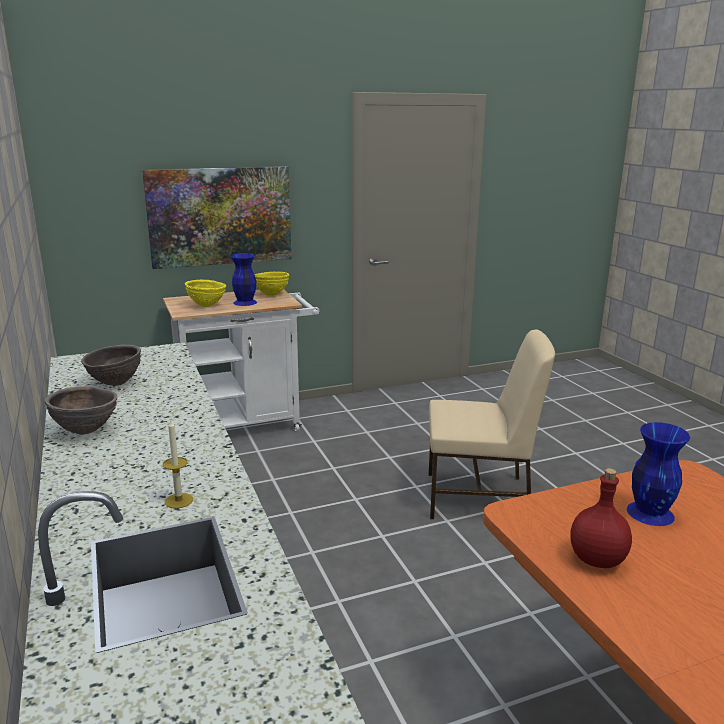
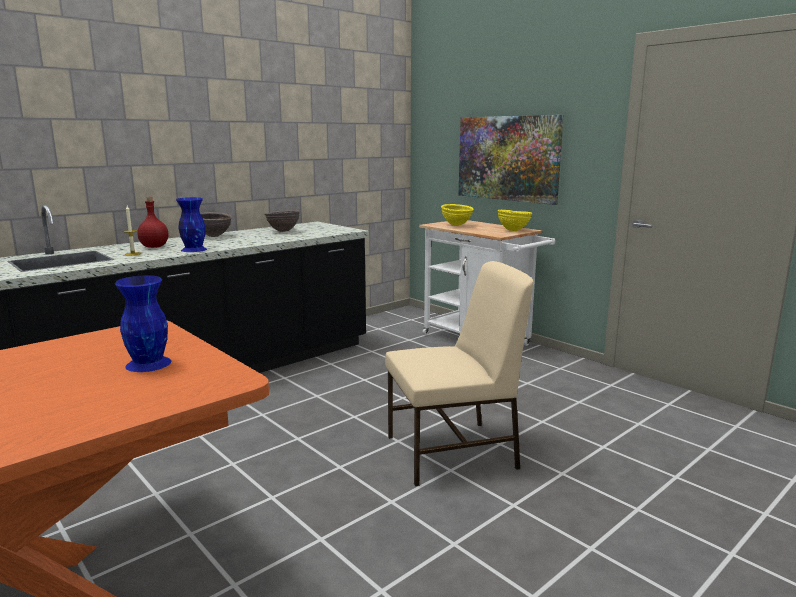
camera: 70 degrees right, 5 degrees down
(244, 302) = (480, 229): blue vase -> blue vase (193, 249)
(479, 498) = (454, 452): beige chair -> beige chair turned 90 degrees counterclockwise
(597, 559) = (79, 348): red bottle -> red bottle (155, 247)

